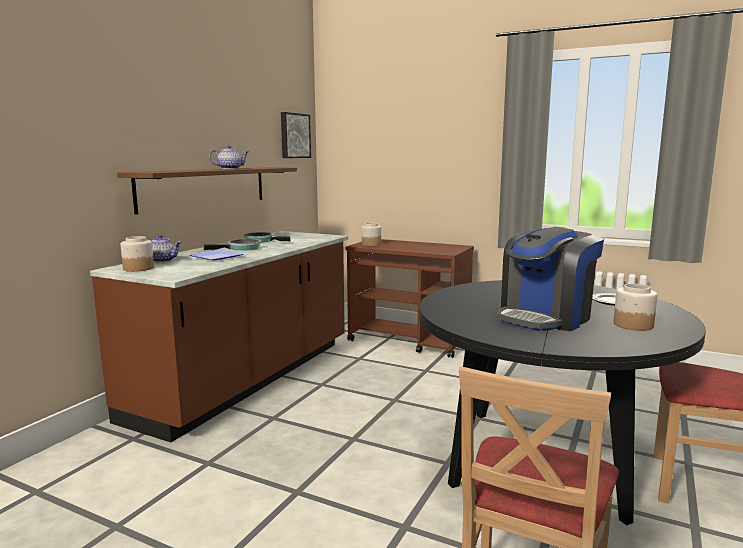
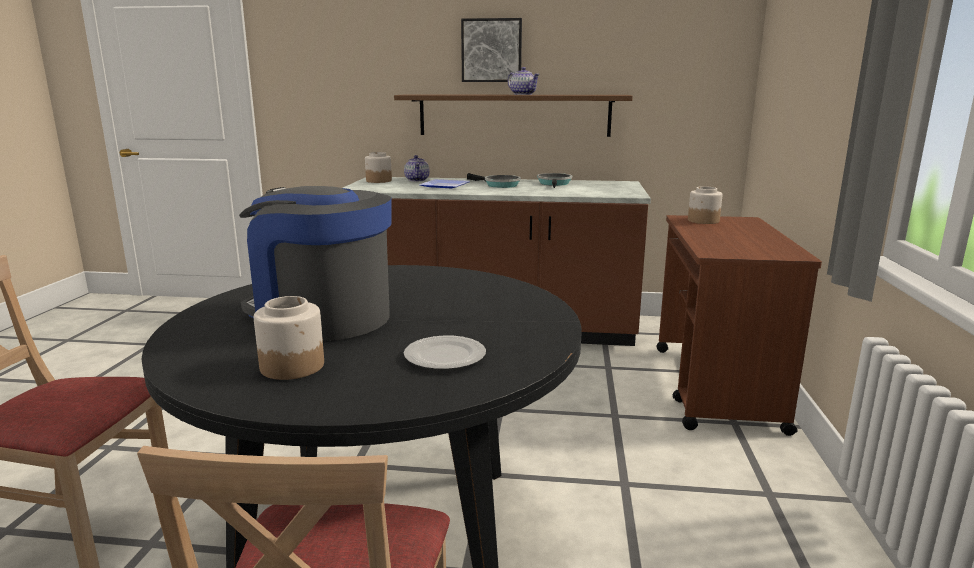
camera: 70 degrees right, 5 degrees up
(294, 136) = (697, 50): picture -> picture (491, 50)

